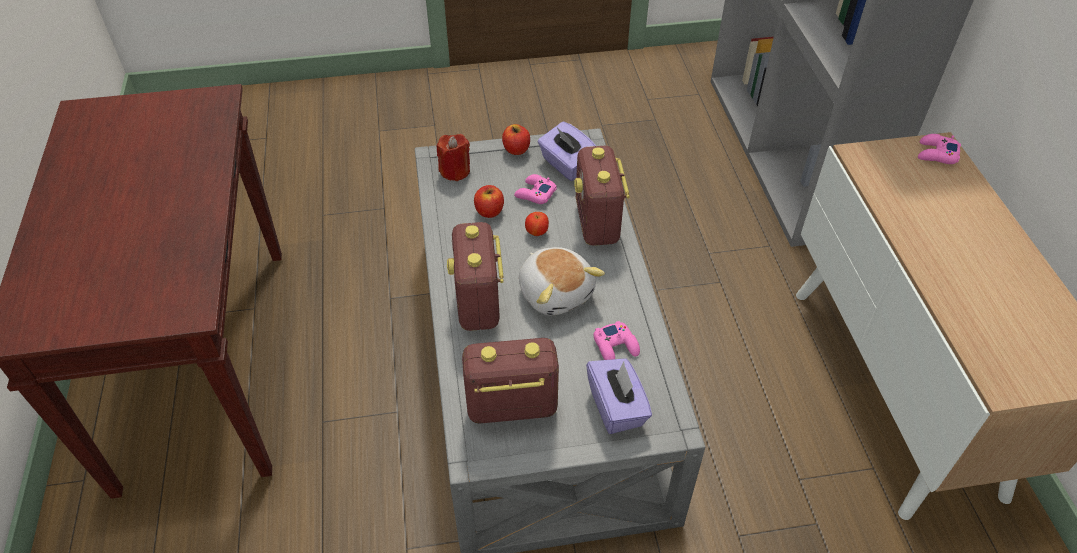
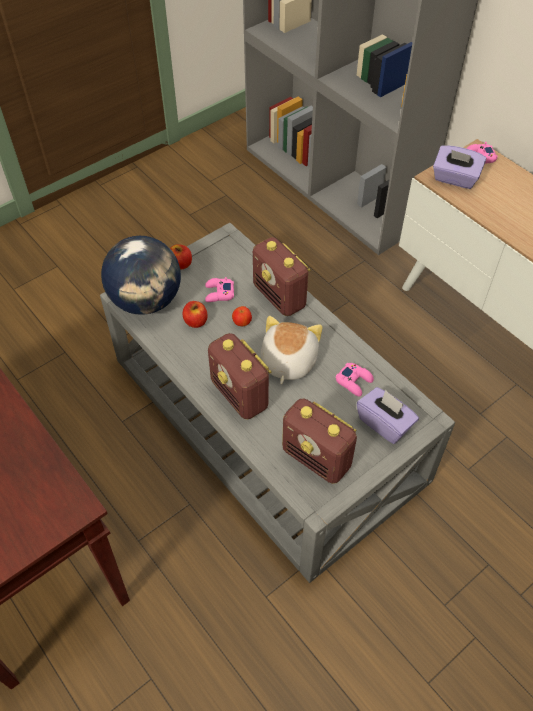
camera: 30 degrees left, 5 degrees up
(455, 171) = (146, 300): red candle -> globe
(511, 407) = (317, 458): radio -> radio turned 105 degrees counterclockwise
(556, 292) = (287, 361): plush toy -> plush toy turned 105 degrees counterclockwise
(567, 165) = (227, 261): purple tissue box -> purple tissue box (455, 179)

